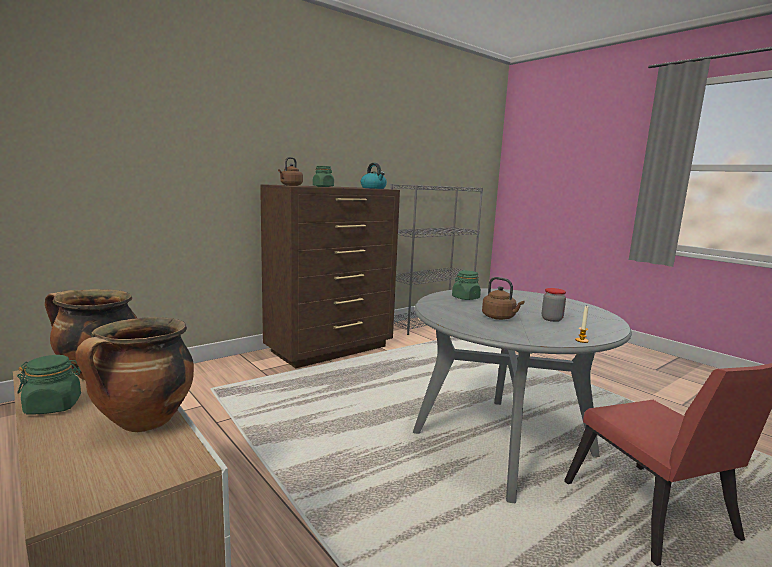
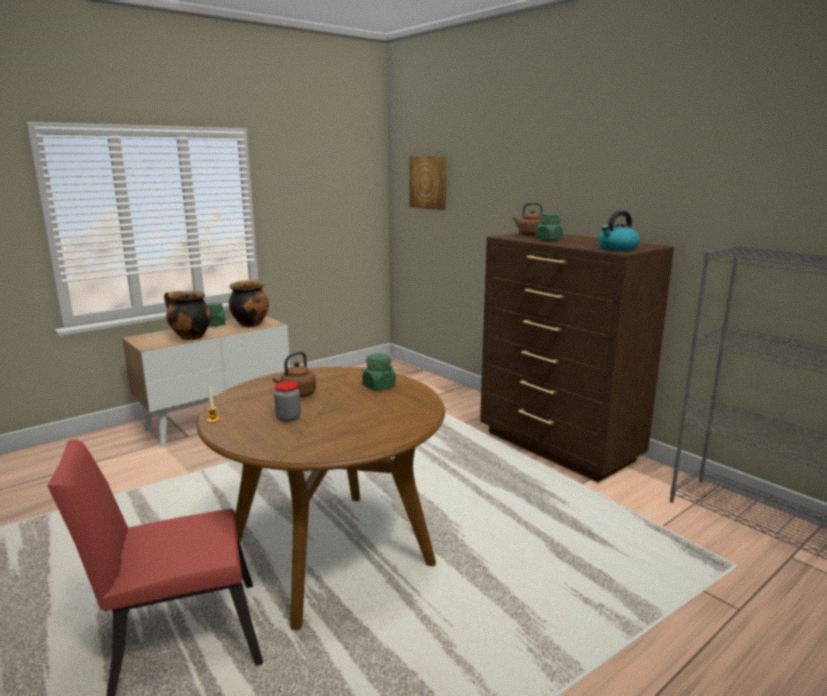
camera: 90 degrees right, 5 degrees up
(69, 130) = (429, 182): none -> picture
(502, 443) = (331, 553): grey dining table -> brown dining table

